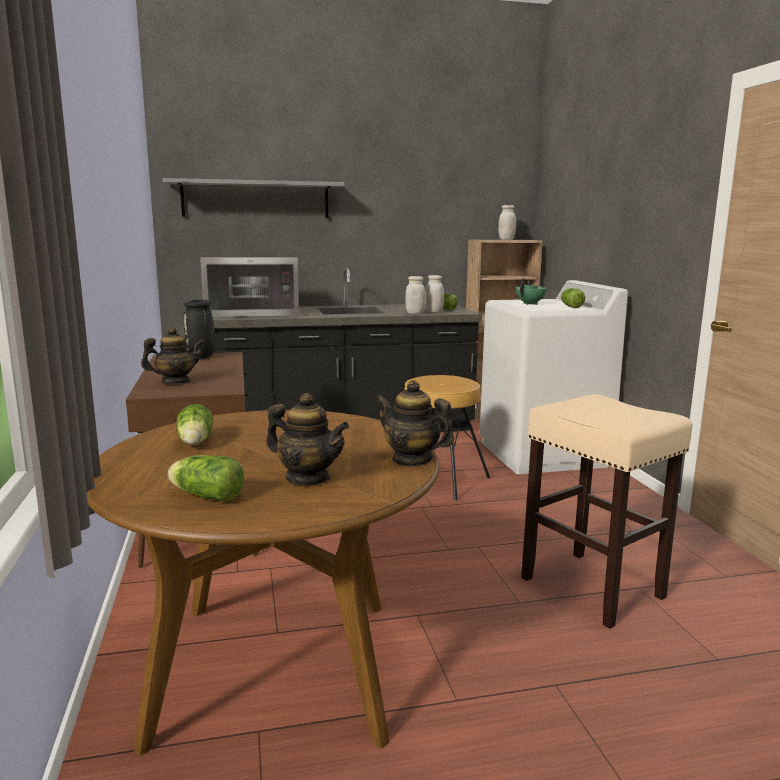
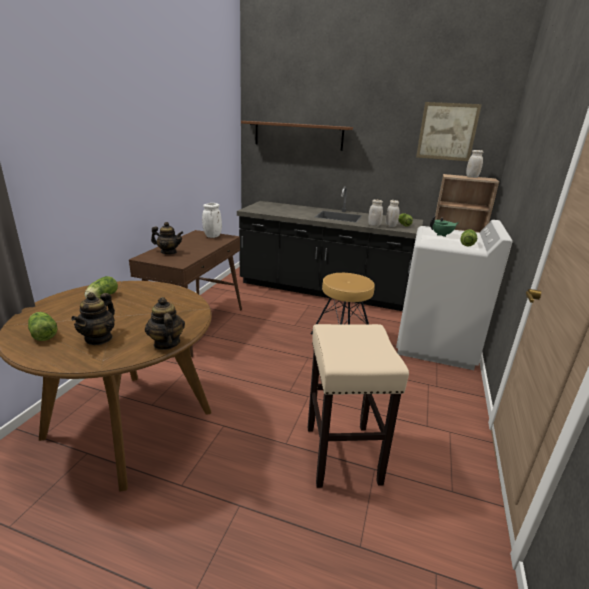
camera: 30 degrees right, 10 degrees up
(202, 357) = (212, 236): black vase -> white vase
(253, 313) = (277, 209): microwave -> none
(256, 199) = (298, 135): grey shelf -> brown shelf
(308, 478) = (99, 338): teapot -> teapot turned 45 degrees clockwise
(464, 185) = (447, 131): none -> picture

